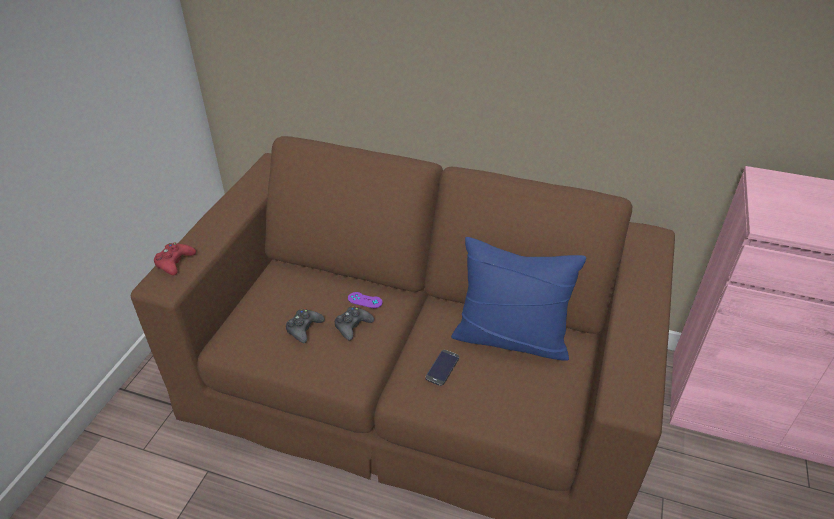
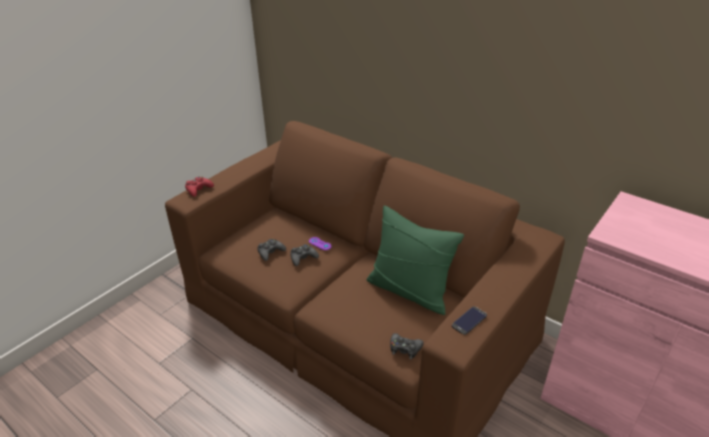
camera: 20 degrees right, 5 degrees down
(442, 367) = (350, 298): phone -> phone (469, 320)
(511, 338) = (410, 291): blue pillow -> green pillow
(543, 418) = (405, 348): none -> black game controller

